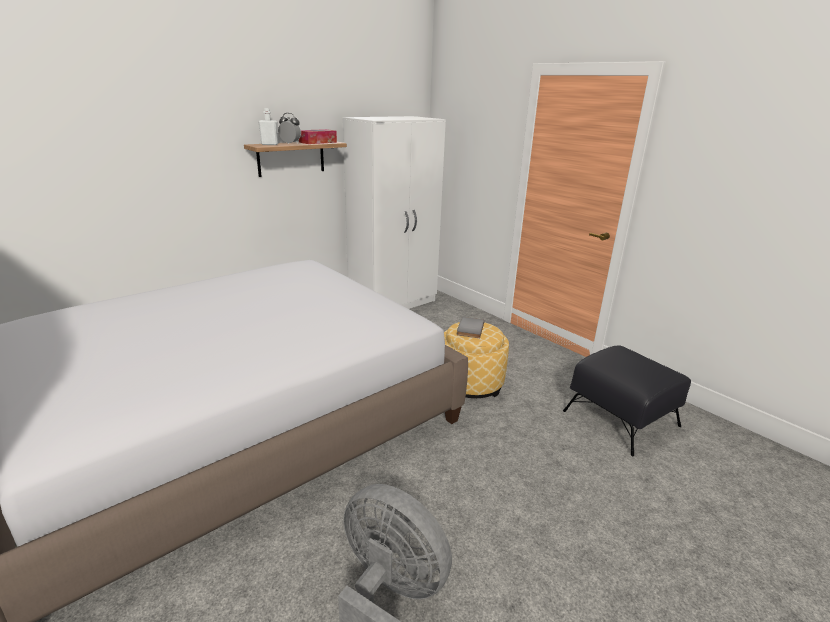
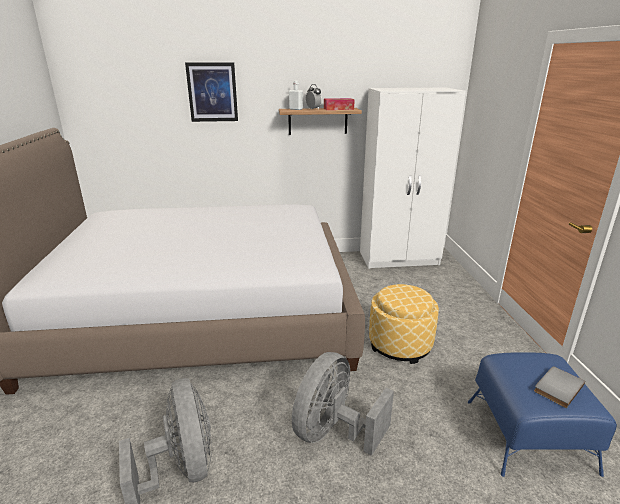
camera: 35 degrees right, 0 degrees up
(151, 124) = (212, 92): none -> picture
(469, 329) = (401, 292): grey book -> grey book (556, 387)
(492, 483) = (334, 432): none -> grey fan
(621, 419) = (528, 436): black ottoman -> blue ottoman

